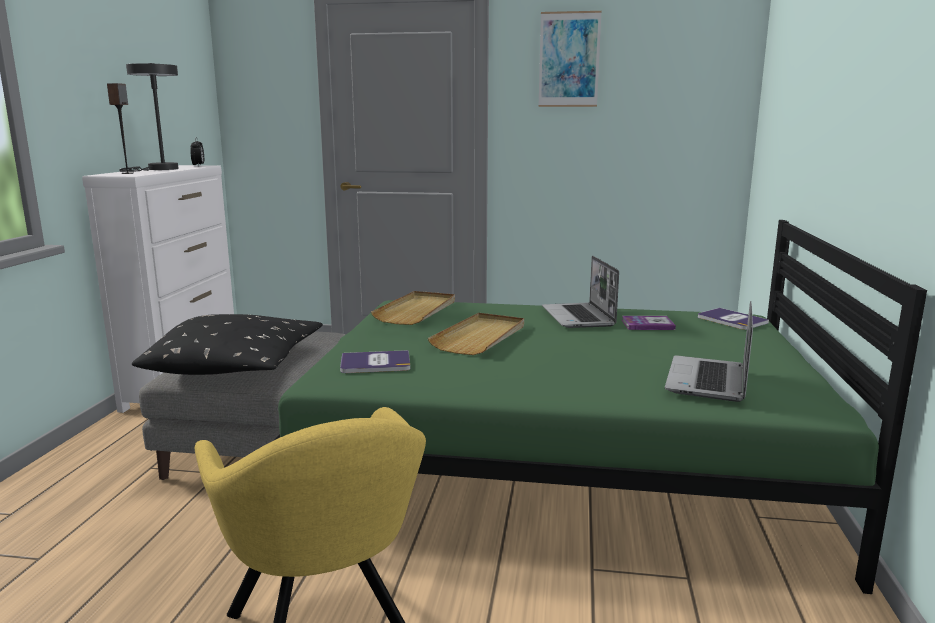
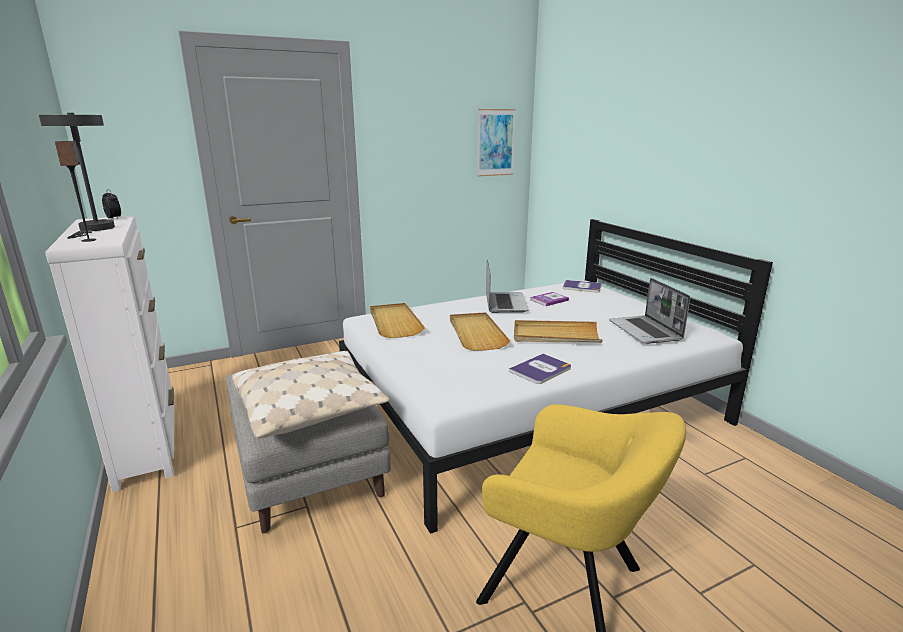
camera: 35 degrees left, 5 degrees up
(238, 364) = (310, 406): black pillow -> beige pillow
(375, 363) = (450, 373): book -> book (540, 370)
(561, 465) = (529, 407): green bed -> white bed
(567, 358) = (555, 335): none -> beige tray
(569, 60) = (414, 106): picture -> picture (495, 142)
(579, 317) = (504, 303): laptop -> laptop turned 135 degrees counterclockwise

